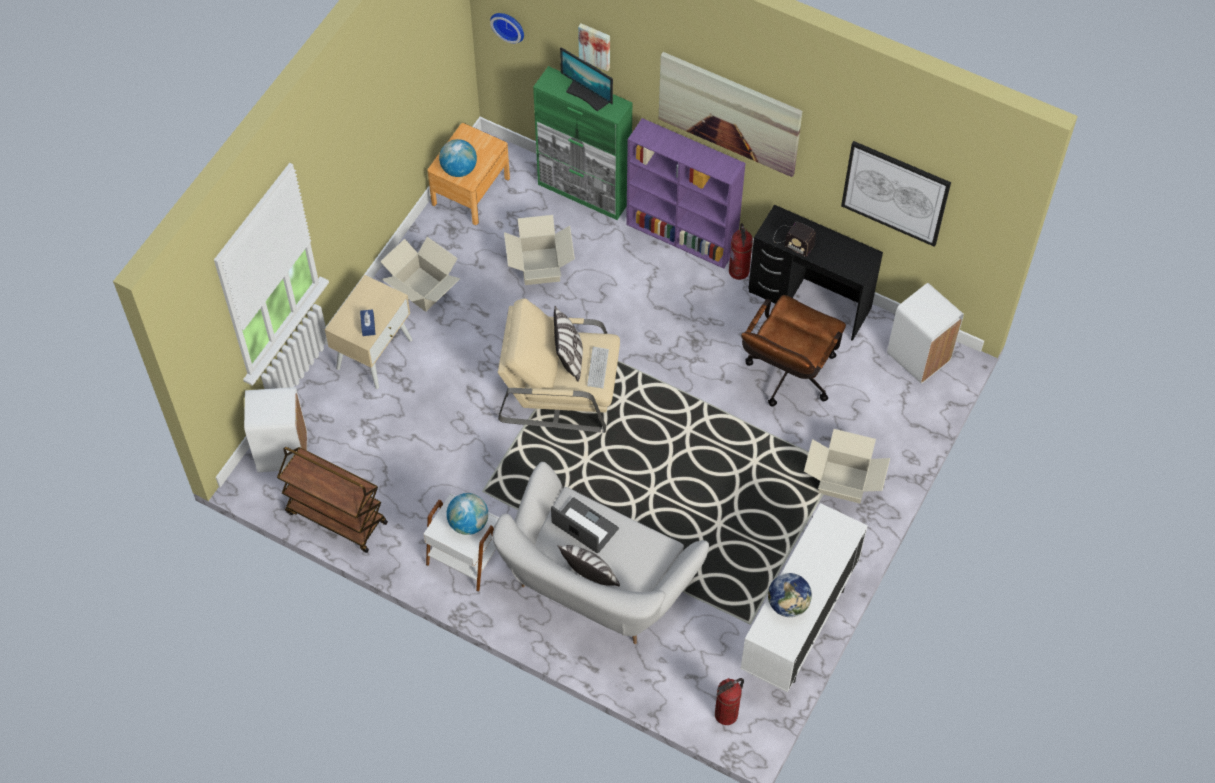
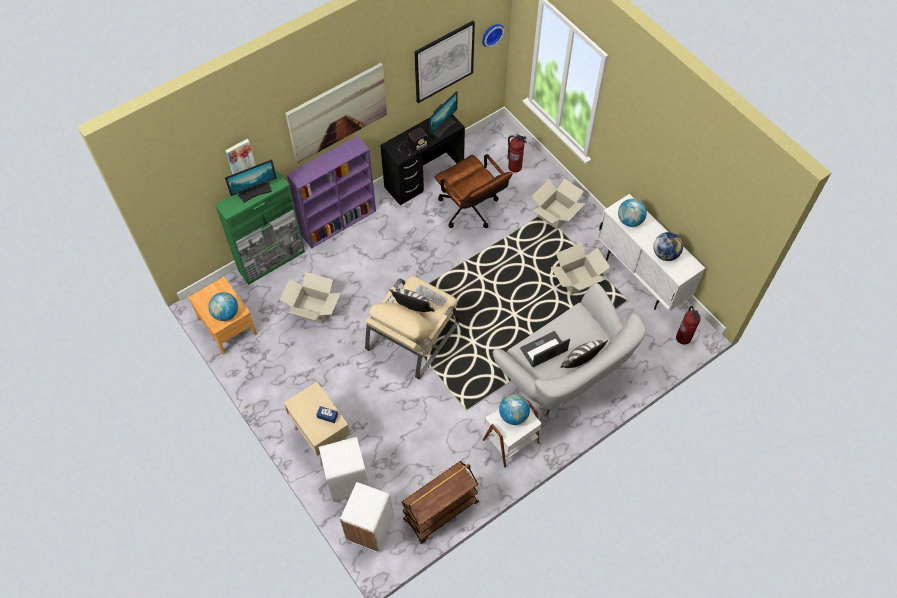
camera: 65 degrees left, 0 degrees up
(422, 289) = (288, 386): cardboard box -> cardboard box (577, 280)
(509, 25) = (176, 205): wall clock -> wall clock (491, 34)
(739, 271) = (382, 204): fire extinguisher -> fire extinguisher (515, 167)
(820, 541) = (630, 220): none -> globe
(846, 261) = (442, 127): none -> monitor
(918, 357) = (492, 144): white trash can -> white trash can (348, 482)

